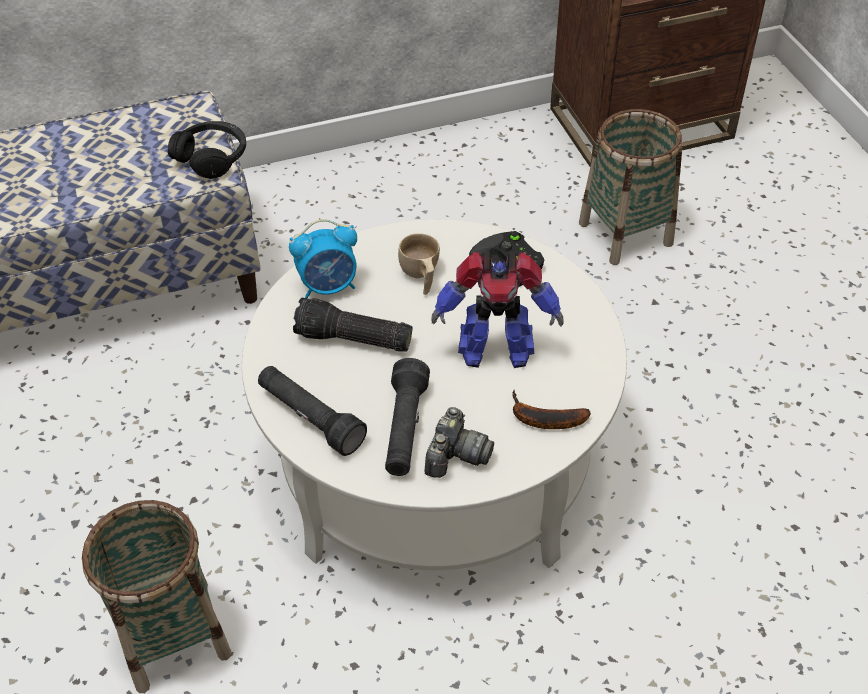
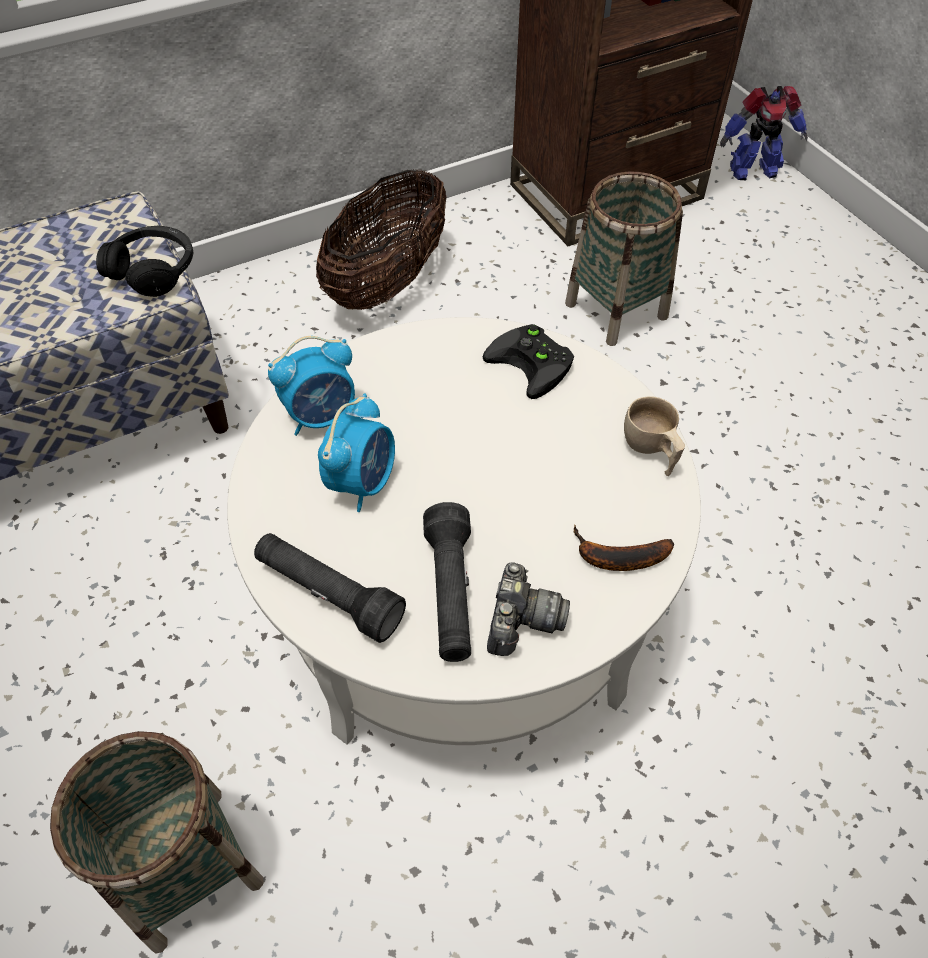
camera: 10 degrees left, 5 degrees up
(352, 340) = (363, 482): flashlight -> alarm clock
(419, 187) = (388, 282): none -> basket
(420, 276) = (430, 391): beige cup -> beige cup (651, 450)
(494, 351) = (538, 475): toy robot -> toy robot (752, 170)

